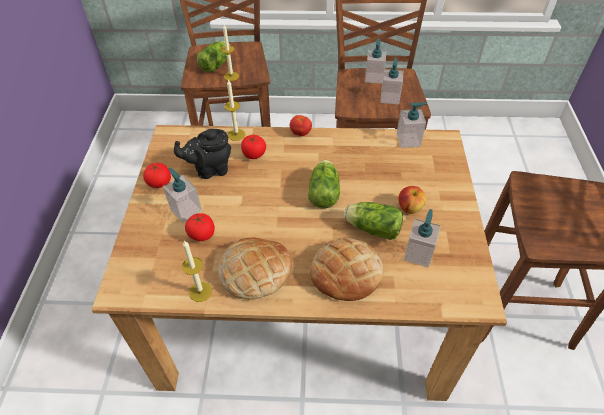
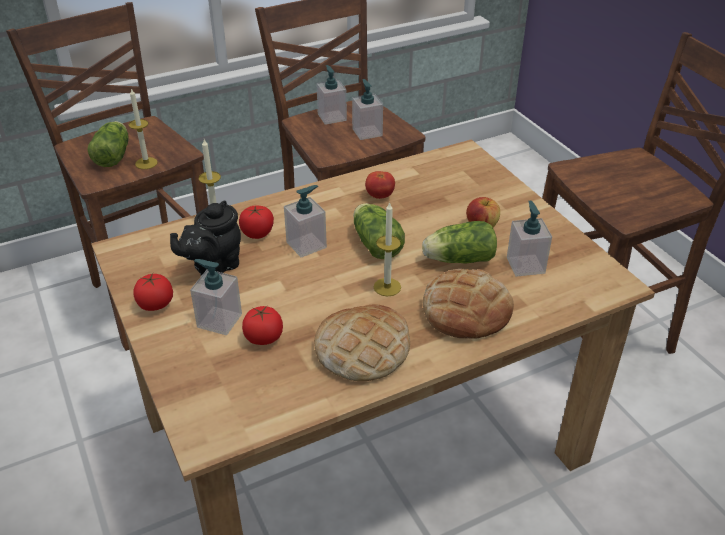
camera: 30 degrees left, 10 degrees down
(200, 292) = (314, 396): candle -> candle (387, 287)
(300, 133) = (297, 194): tomato -> tomato (380, 196)
(408, 140) = (427, 164): soap dispenser -> soap dispenser (306, 245)

